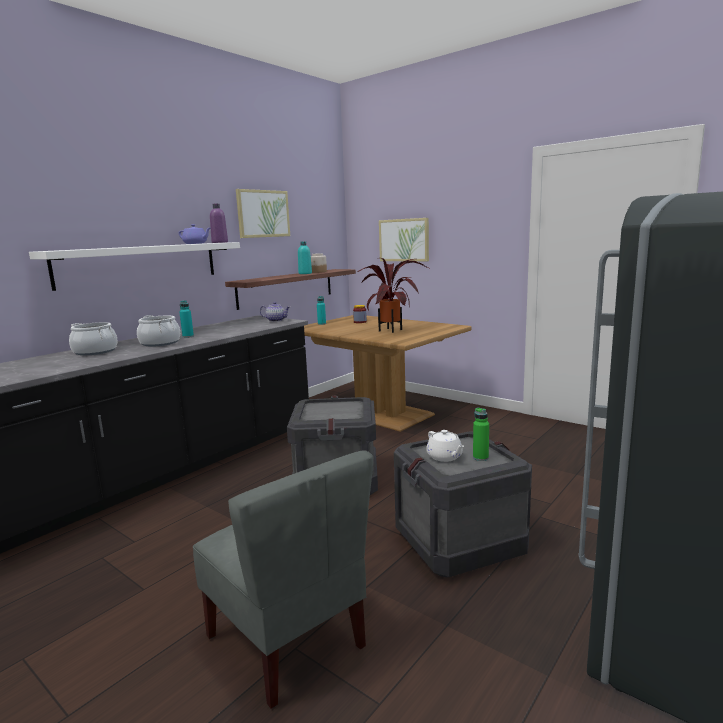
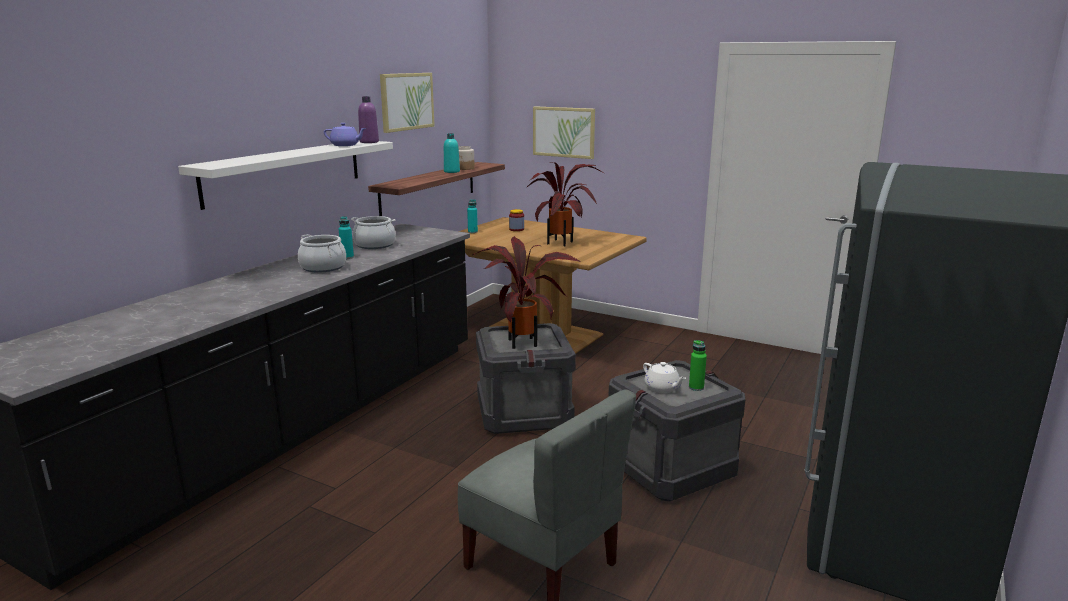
camera: 10 degrees left, 5 degrees up
(95, 351) = (256, 280): cooking pot -> cooking pot (375, 245)
(276, 320) = (432, 232): teapot -> none
(332, 412) = (523, 341): none -> potted plant

